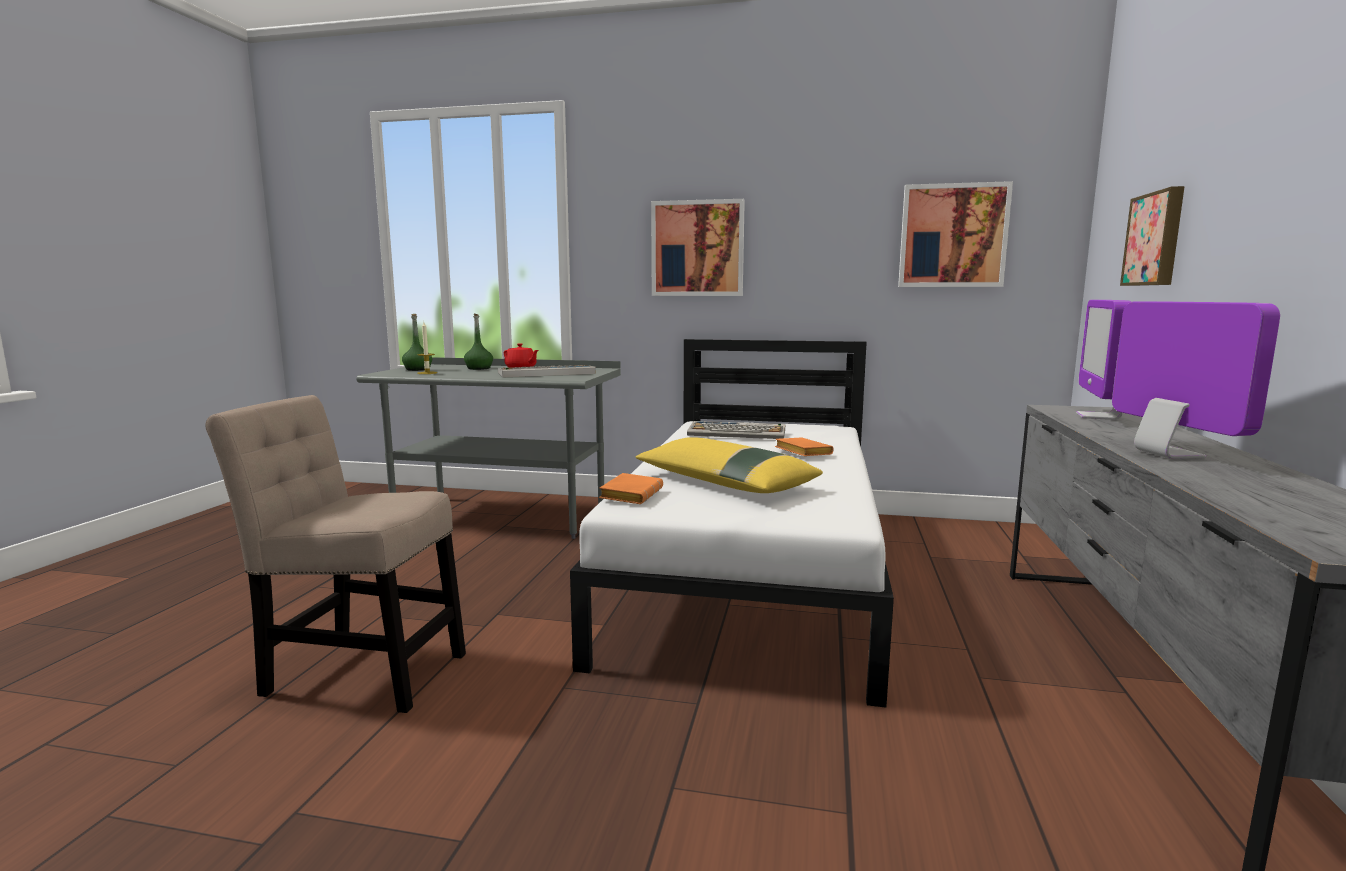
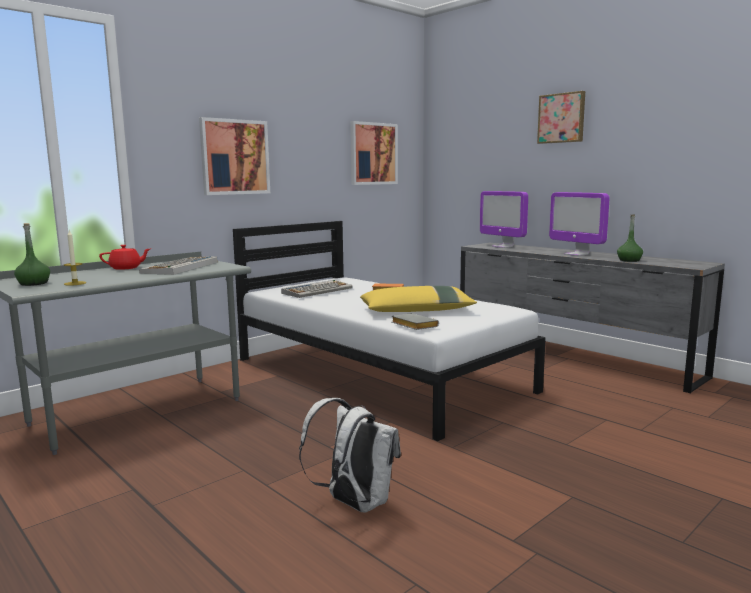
camera: 55 degrees left, 0 degrees up
(359, 671) = (354, 503): beige chair -> white backpack
(479, 368) = (90, 274): green bottle -> green bottle (629, 260)
(630, 494) = (412, 326): orange book -> grey book
(1156, 239) = (491, 162): picture -> picture (562, 118)
(1168, 454) = (576, 254): monitor -> monitor turned 150 degrees counterclockwise

